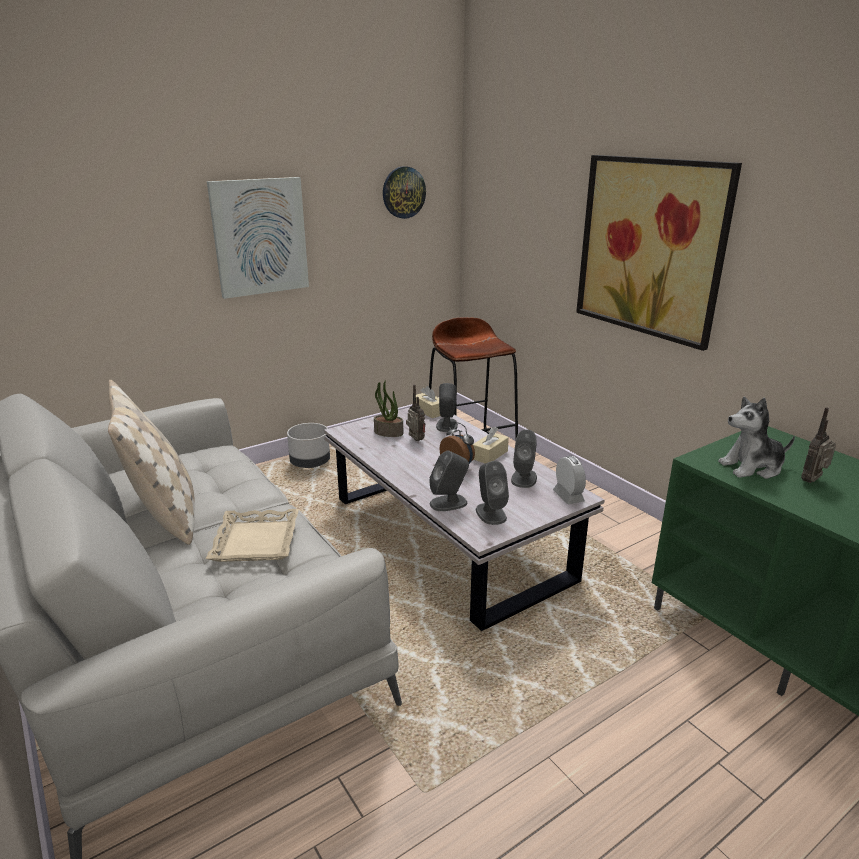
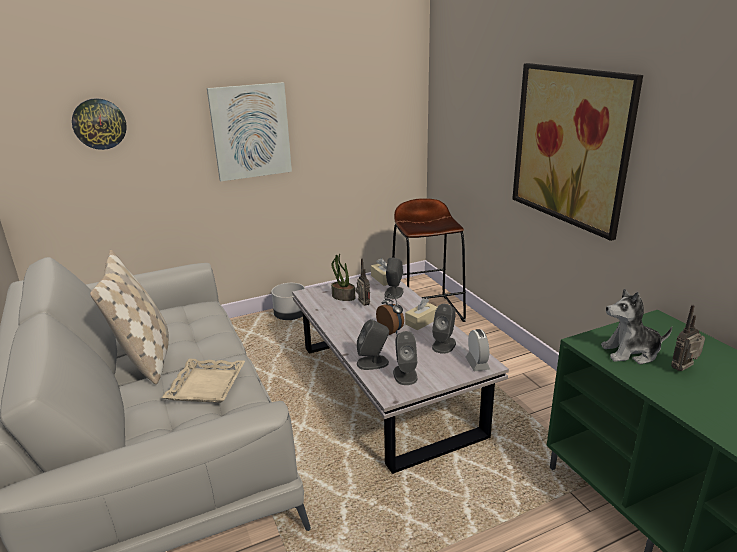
camera: 10 degrees right, 0 degrees up
(403, 192) = (375, 92): wall clock -> wall clock (99, 124)

